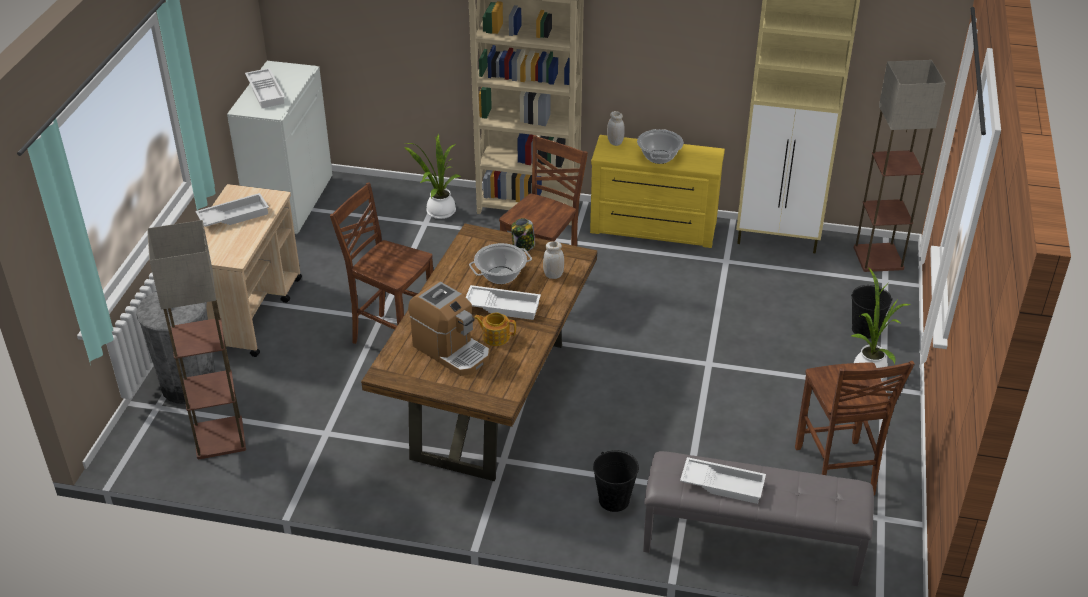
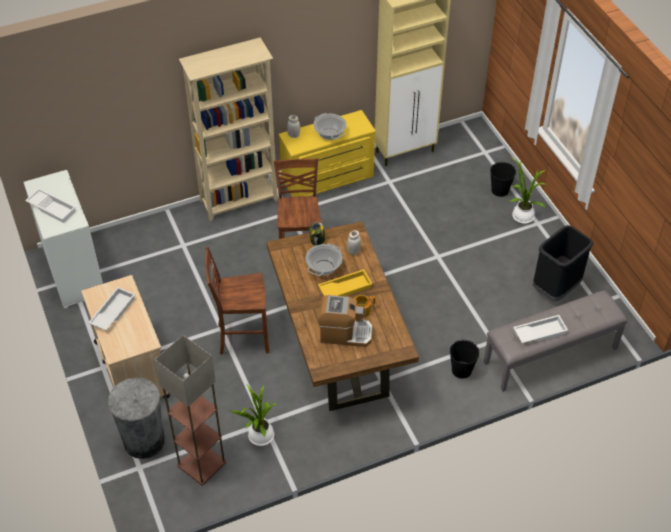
camera: 35 degrees left, 10 degrees up
(438, 212) = (184, 232): potted plant -> potted plant (259, 437)
(503, 306) = (345, 287): white tray -> yellow tray
(835, 472) = (556, 289): brown chair -> black trash can
(879, 258) = (470, 138): floor lamp -> none

